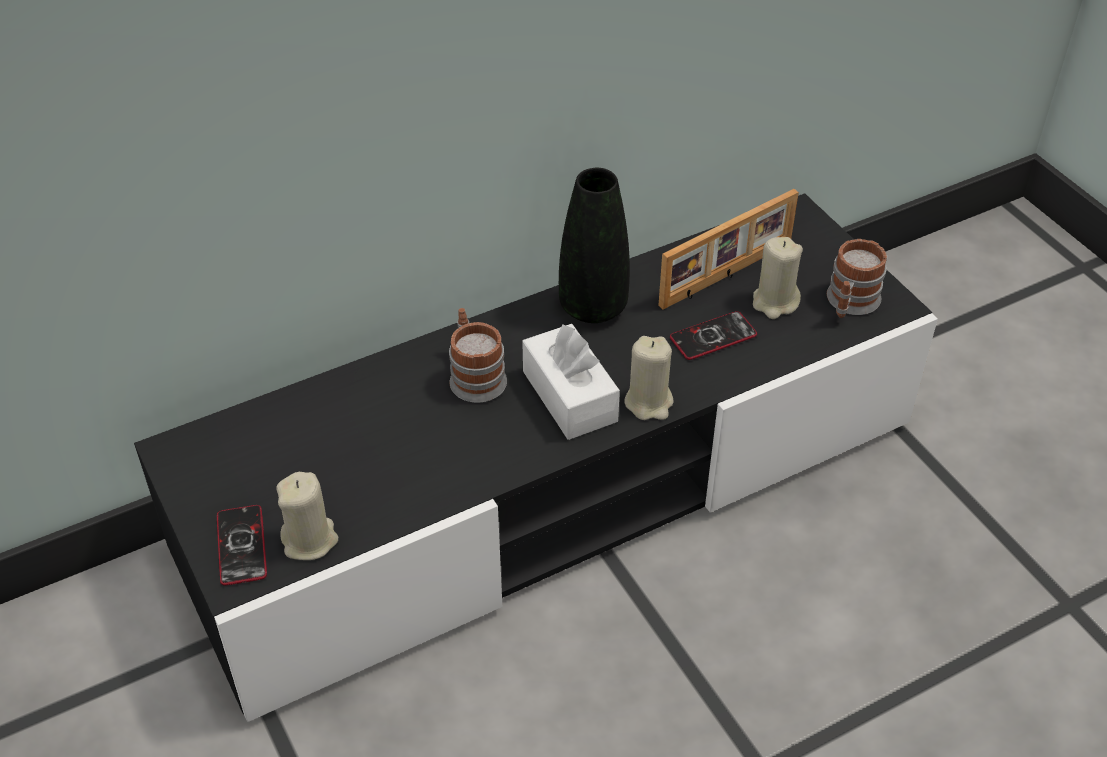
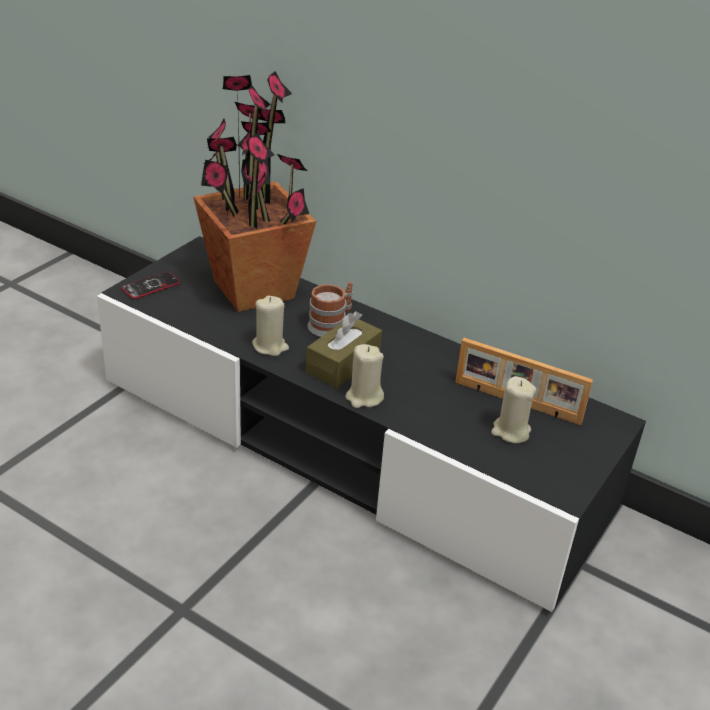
camera: 60 degrees right, 10 degrees down
(310, 540) = (168, 305): beige candle -> beige candle (270, 346)
(336, 428) = (253, 290): none -> potted plant
(569, 396) = (343, 364): white tissue box -> brown tissue box
(593, 307) = (430, 353): black vase -> none
(713, 337) = (449, 410): phone -> none
(850, 303) = (545, 470): mug -> none

